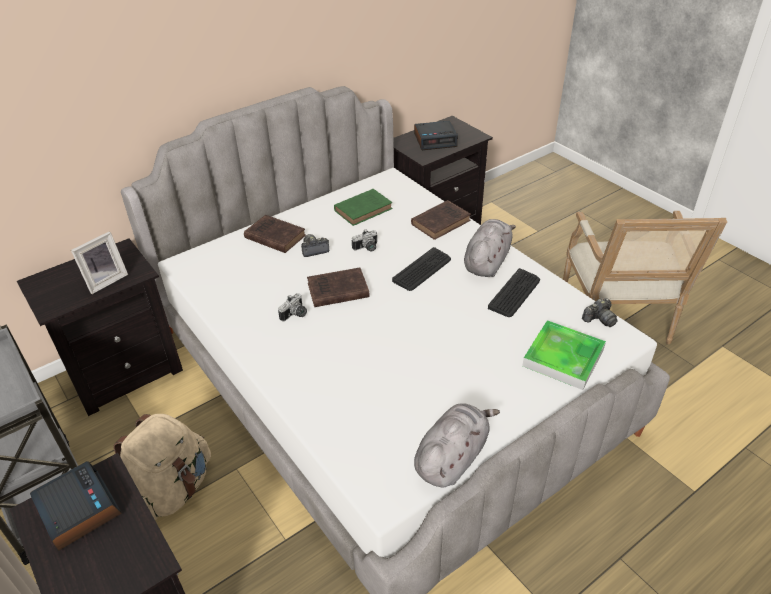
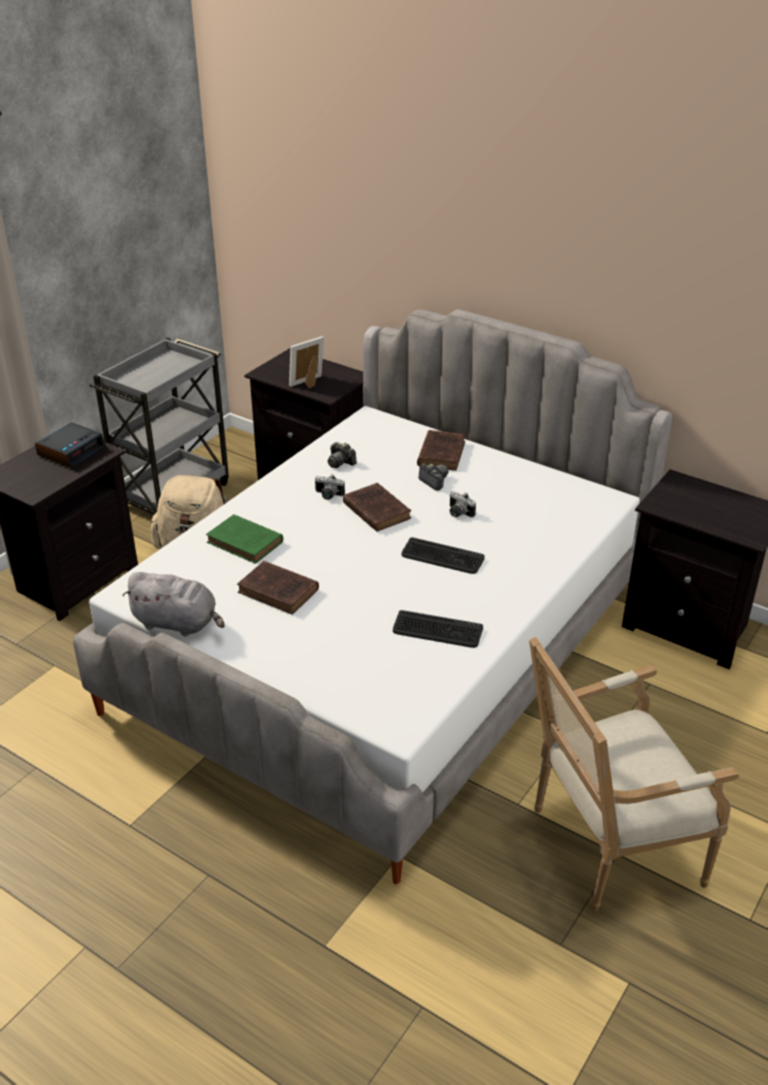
camera: 70 degrees right, 5 degrees down
(105, 280) = (309, 383): picture frame -> picture frame turned 120 degrees clockwise
(364, 209) = (530, 496): green book -> green book (246, 543)
(435, 140) = (708, 506): alarm clock -> none
(442, 222) = (544, 554): brown book -> brown book (280, 592)
(487, 262) = (485, 601): grey plush toy -> none
(563, 358) = (342, 680): tray -> none
(599, 319) = (424, 704): camera -> camera (340, 462)

